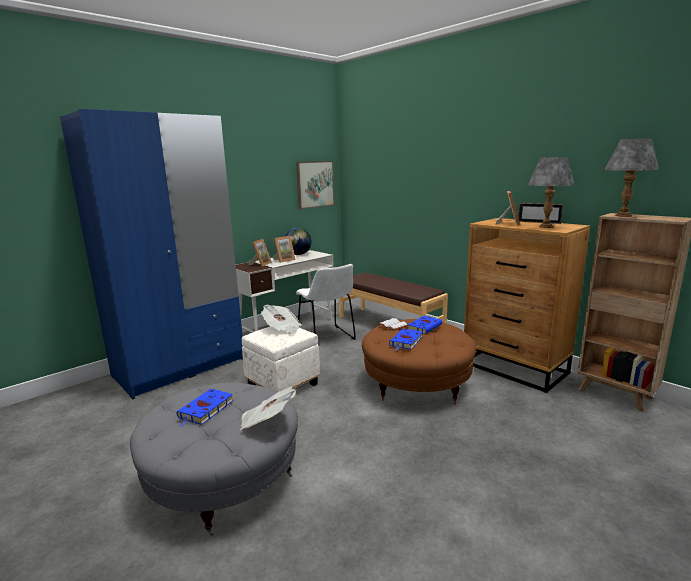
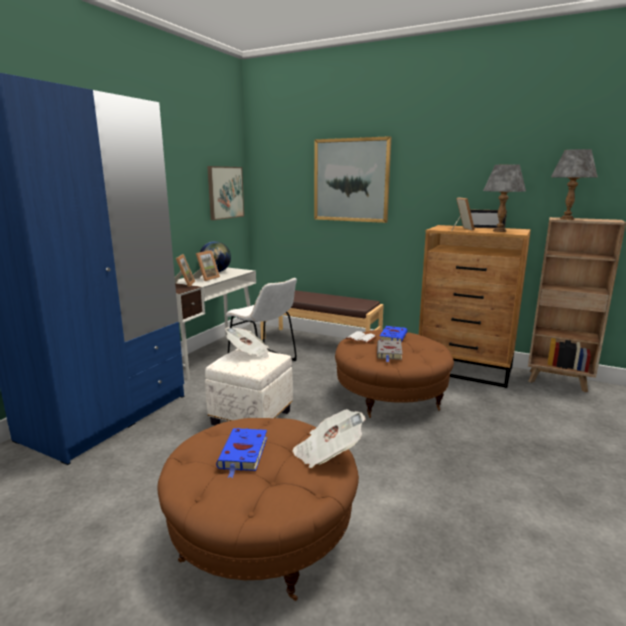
camera: 20 degrees left, 0 degrees up
(223, 480) = (262, 535): grey ottoman -> brown ottoman
(406, 342) = (389, 353): blue book -> grey book
(421, 172) = (351, 180): none -> picture

